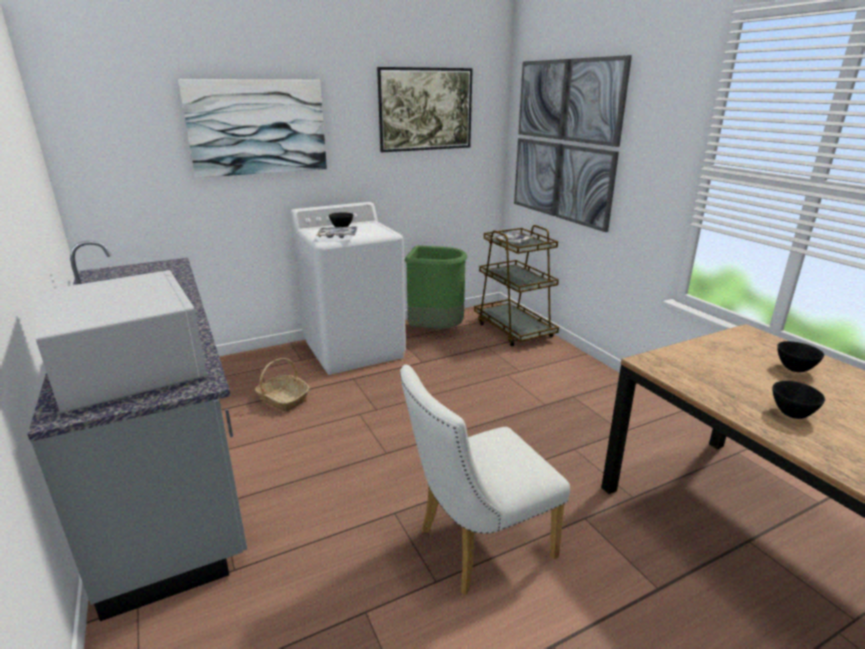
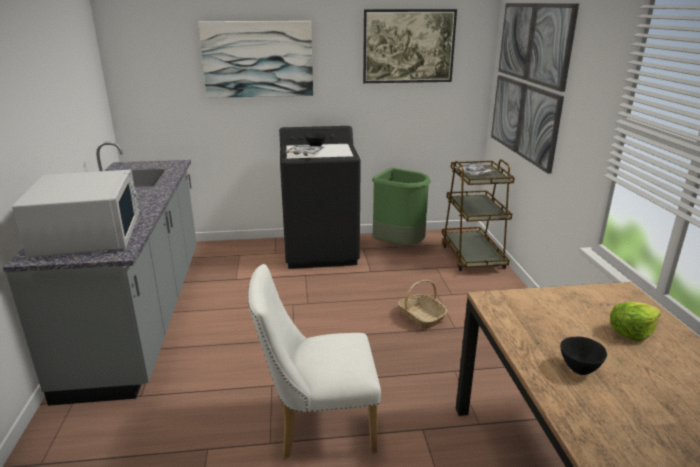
camera: 20 degrees right, 0 degrees up
(283, 399) = (243, 282): basket -> basket (421, 317)
(354, 349) = (321, 251): white washing machine -> black washing machine
(794, 369) = (631, 331): black bowl -> lettuce

